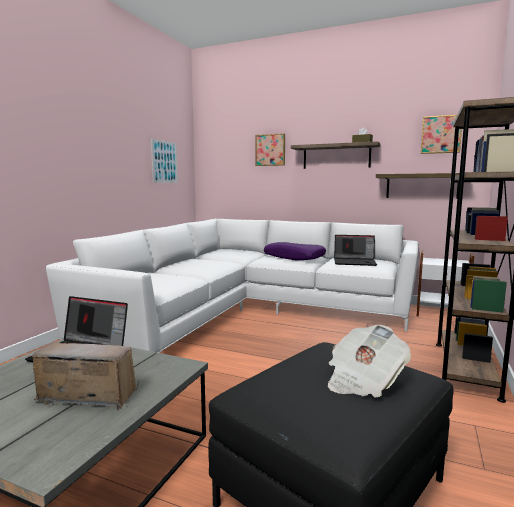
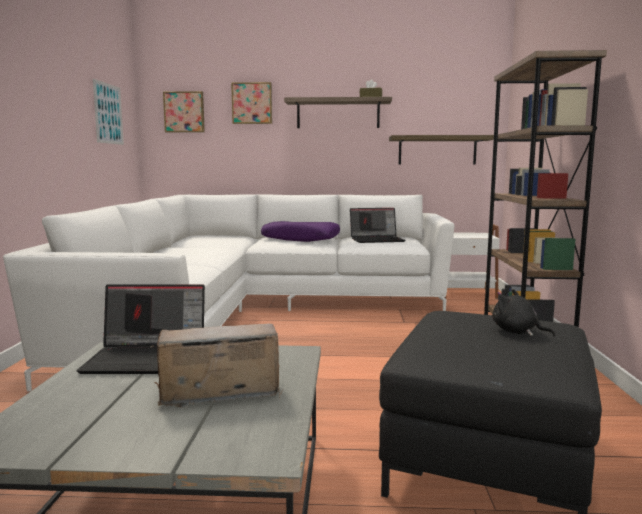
camera: 20 degrees left, 0 degrees up
(363, 380) = (517, 332): newspaper -> black plush toy
(441, 134) = (455, 92): picture -> picture (184, 112)

